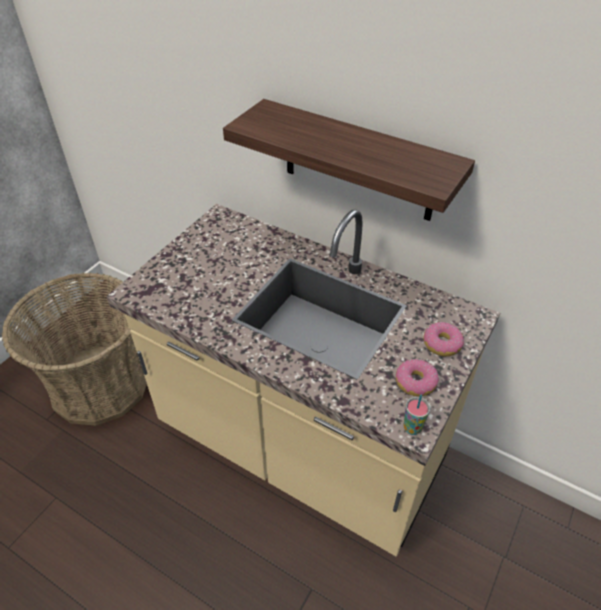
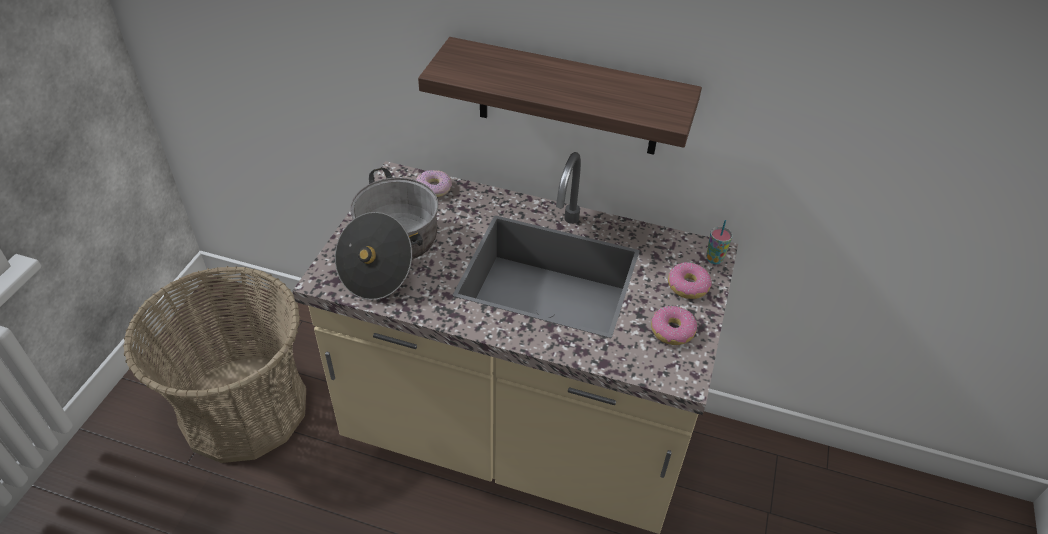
camera: 15 degrees left, 0 degrees up
(193, 276) = (390, 252): none -> cooking pot
(247, 229) = (434, 188): none -> donut
(412, 428) = (682, 378): cup -> cup (714, 259)

